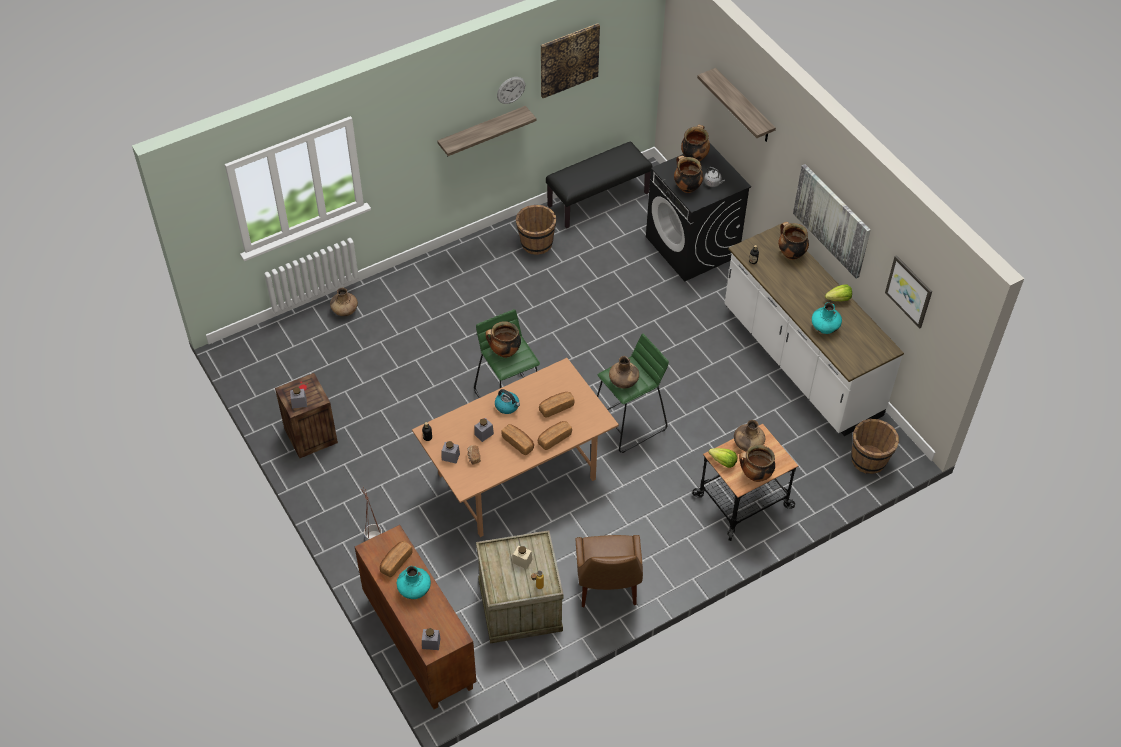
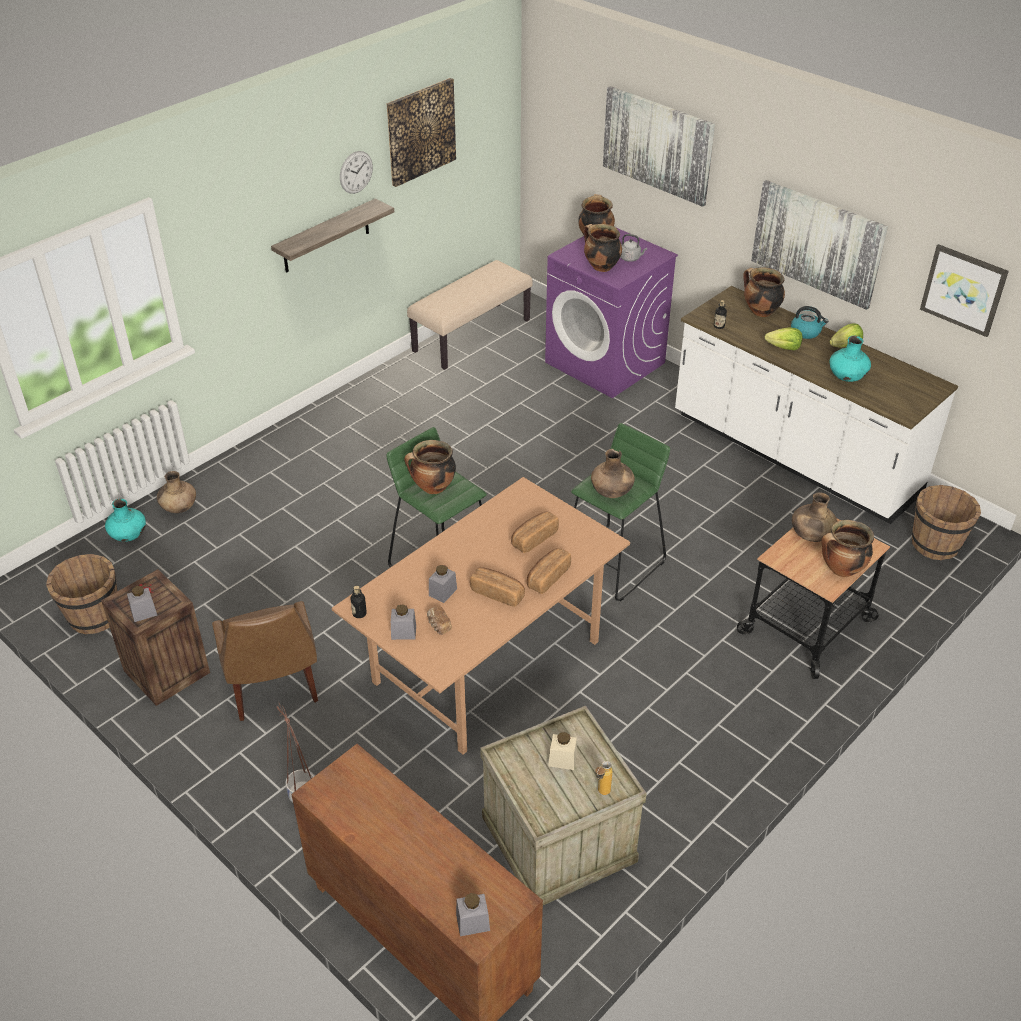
camera: 15 degrees left, 10 degrees down
(395, 562) = (368, 802): bread -> none
(414, 590) = (414, 839): turquoise vase -> turquoise vase (128, 535)
(507, 406) = (463, 550): kettle -> kettle (806, 332)
(536, 243) = (412, 391): brown bucket -> brown bucket (93, 616)
(598, 199) = (471, 335): black bench -> beige bench
(607, 587) = (676, 782): brown chair -> brown chair (274, 689)
(692, 247) = (606, 363): black washing machine -> purple washing machine
(723, 462) = (789, 563): lettuce -> lettuce (784, 348)
(743, 107) = (657, 145): shelf -> picture

